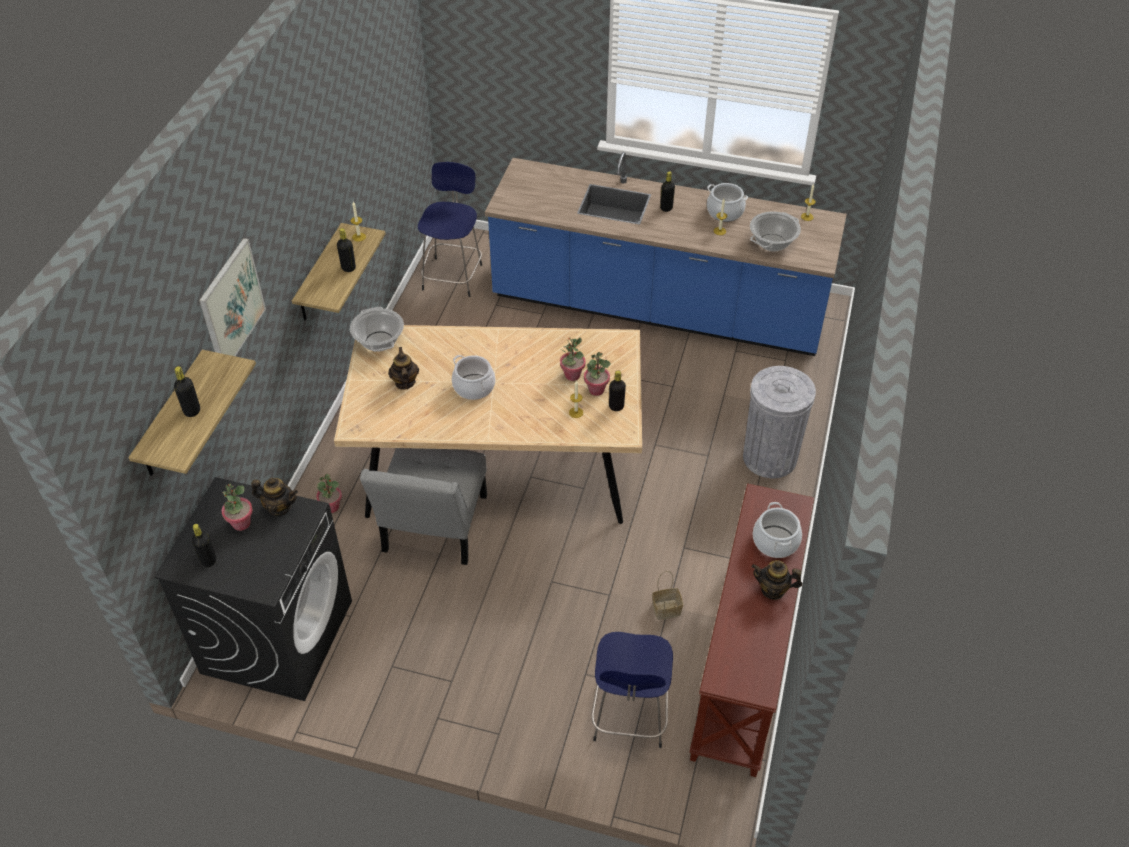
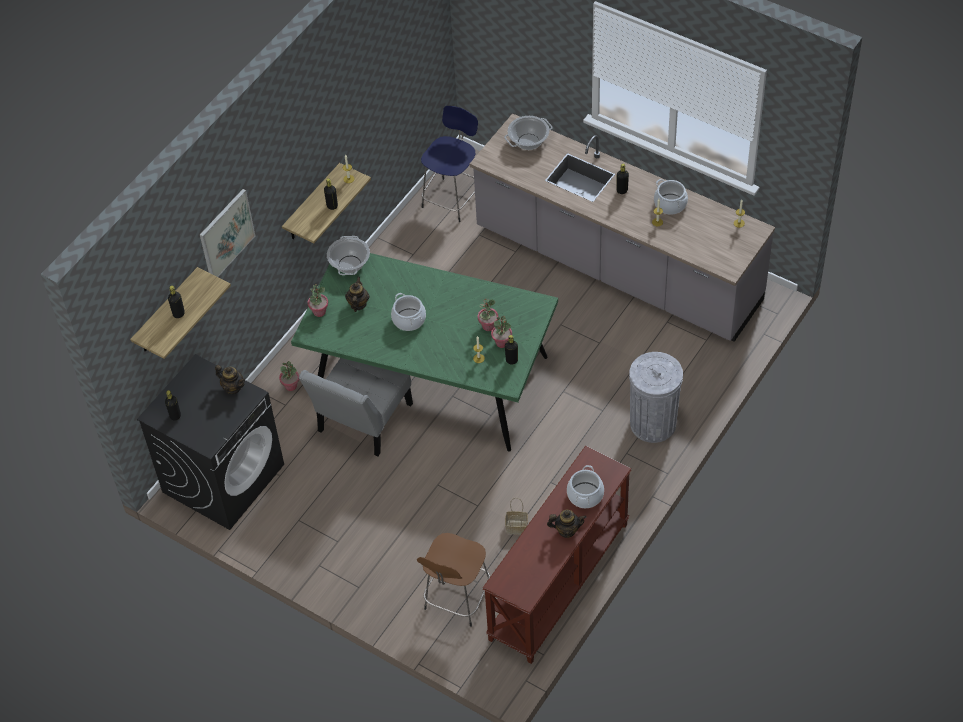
camera: 20 degrees right, 5 degrees up
(241, 523) = (204, 393): potted plant -> potted plant (319, 312)
(497, 463) = (430, 378): beige dining table -> green dining table
(629, 717) = (456, 599): blue stool -> brown stool
(658, 307) = (617, 266): blue counter -> grey counter
(772, 243) = (697, 243): cooking pot -> cooking pot (528, 142)
(773, 590) = (566, 530): teapot -> teapot turned 150 degrees clockwise

